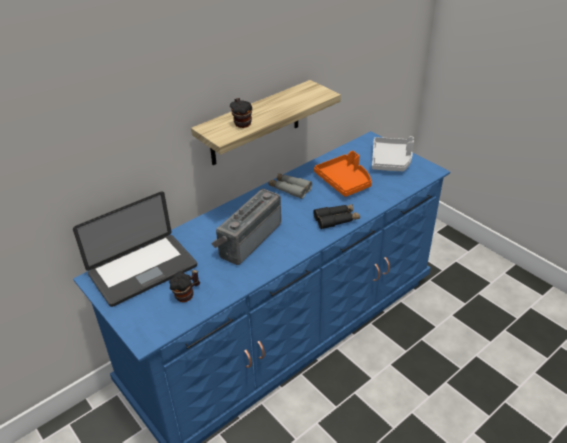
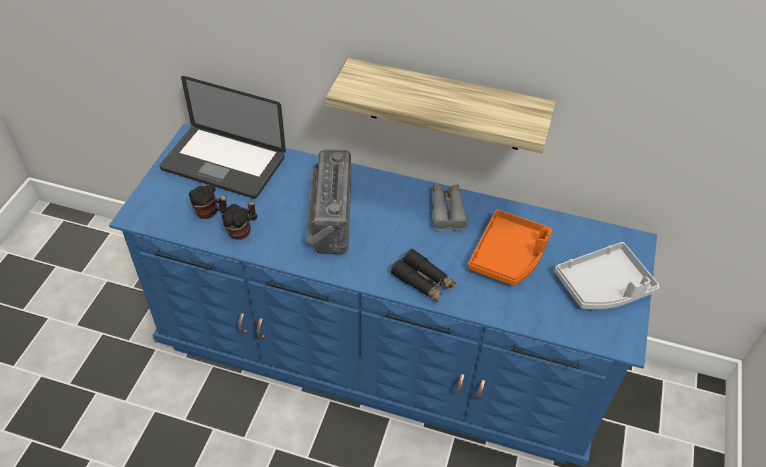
camera: 55 degrees right, 10 degrees up
(242, 122) = (391, 90): mug -> mug (242, 230)
(247, 239) = (328, 217): radio -> radio turned 90 degrees counterclockwise

